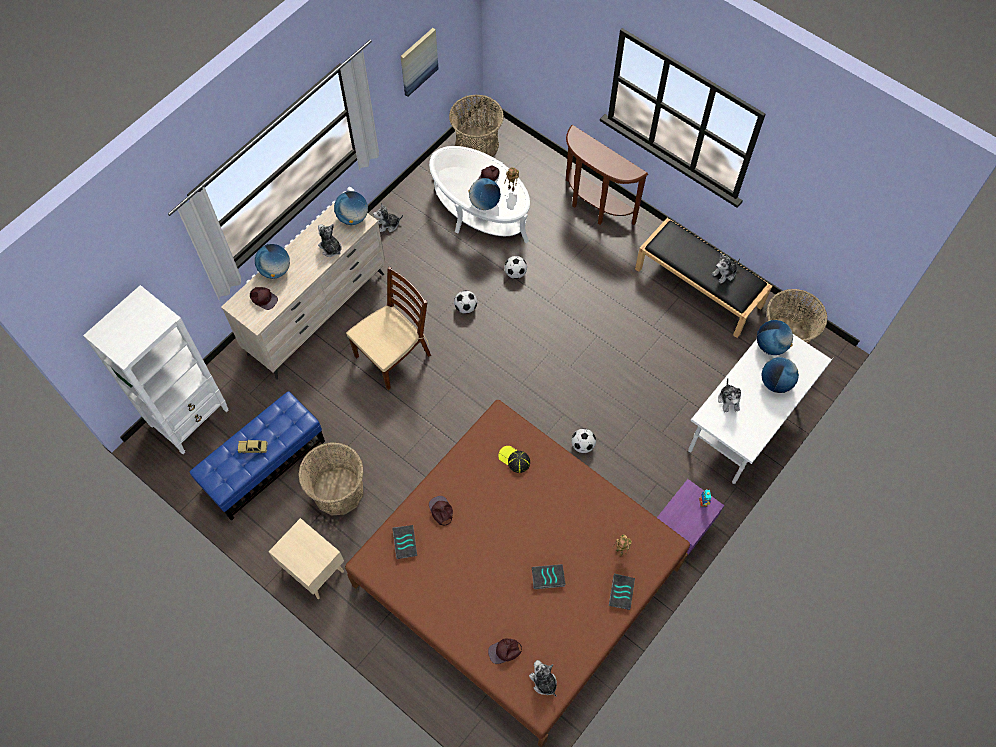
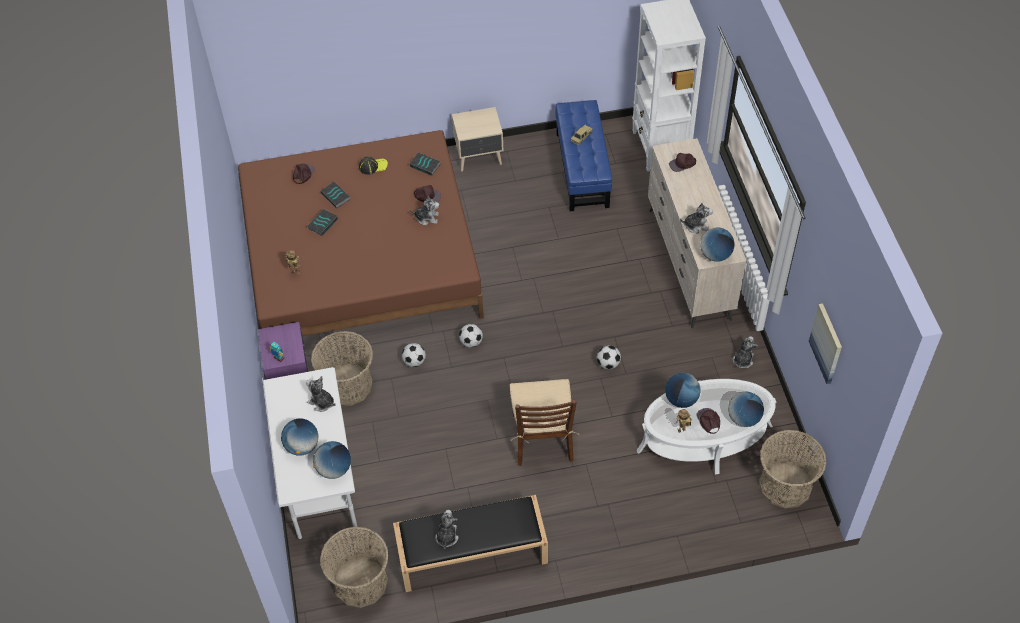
camera: 130 degrees right, 10 degrees down
(275, 270) = (703, 183): globe -> globe (743, 418)
(338, 491) = (522, 198): basket -> basket (348, 384)
(393, 355) = (606, 290): brown chair -> brown chair (542, 437)
(514, 459) = (422, 258): cap -> cap (373, 166)
(515, 273) = (611, 421): football -> football (471, 342)
(543, 681) = (265, 181): plush toy -> plush toy (427, 218)
(594, 207) = (630, 532): brown console table -> none
(620, 592) = (271, 256): book -> book (336, 196)

